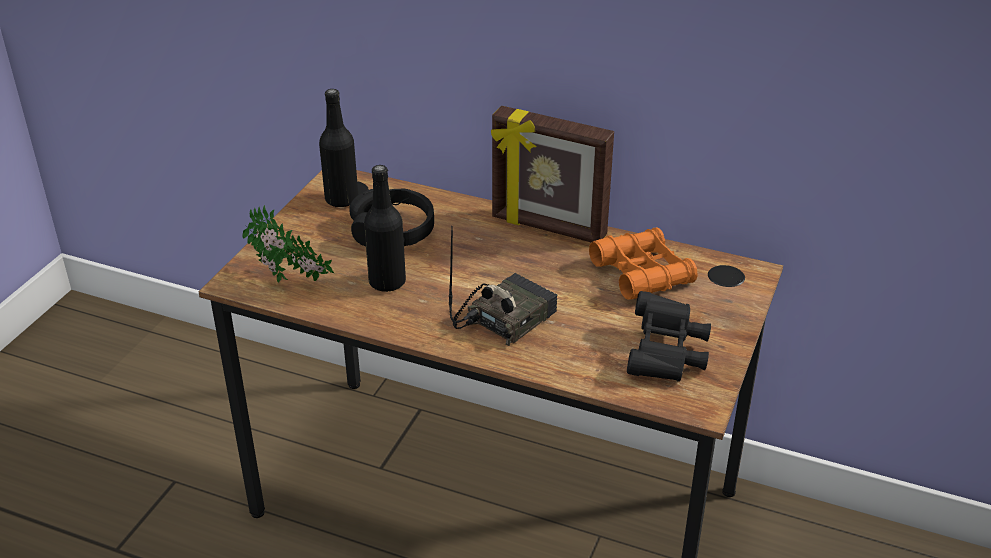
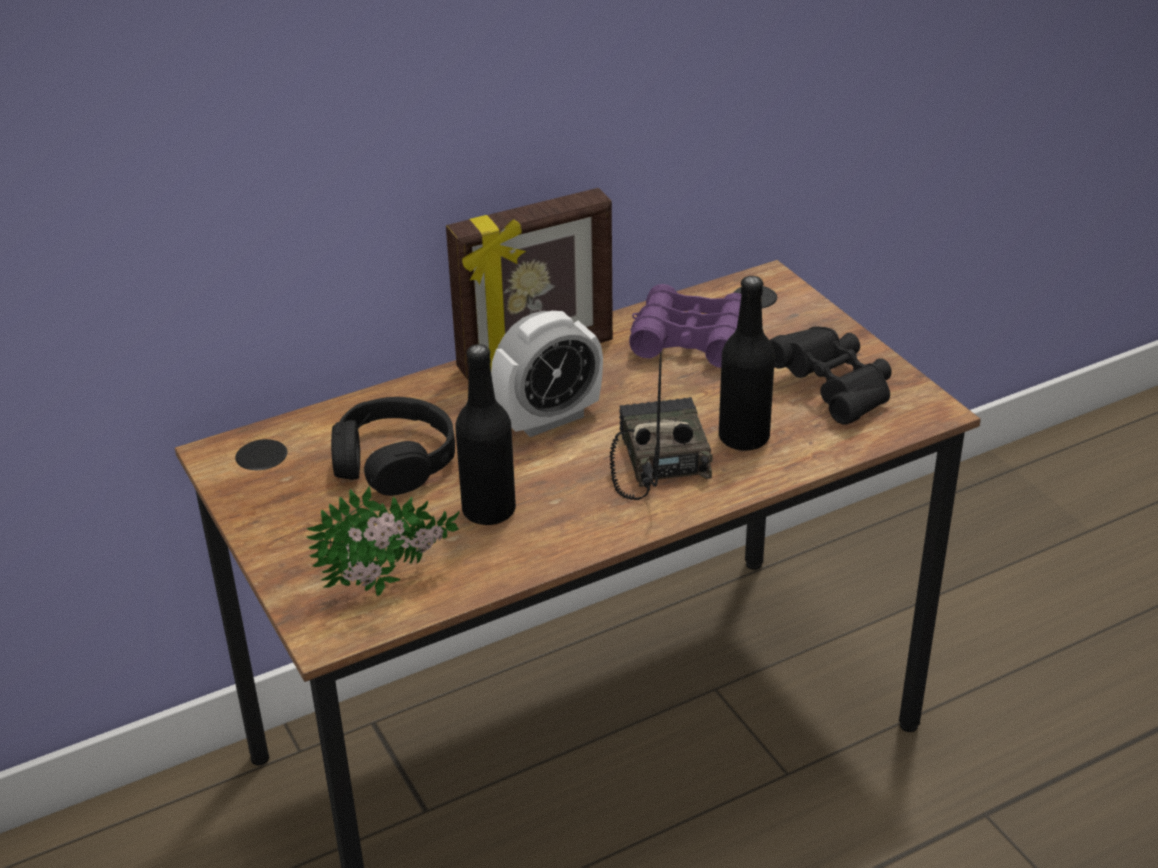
camera: 50 degrees left, 0 degrees up
(342, 199) = (274, 470): black bottle -> black bottle (743, 438)
(494, 261) = (549, 419): none -> alarm clock
(642, 273) = (691, 340): orange binoculars -> purple binoculars

